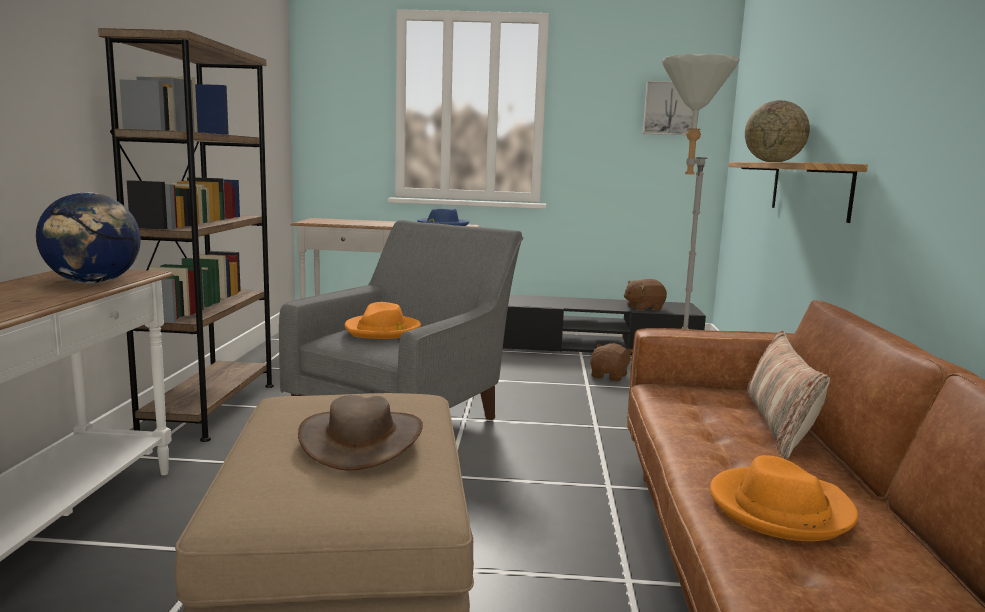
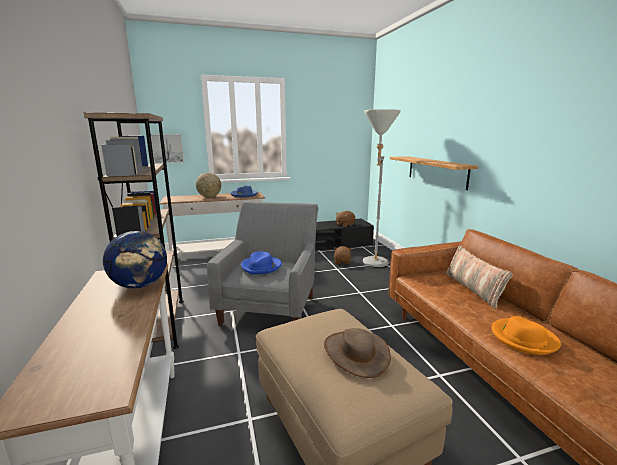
camera: 20 degrees left, 5 degrees up
(383, 330) = (261, 267): orange hat -> blue hat
(670, 108) = (344, 126): picture -> picture (167, 148)
(773, 162) = (418, 159): globe -> globe (209, 197)

